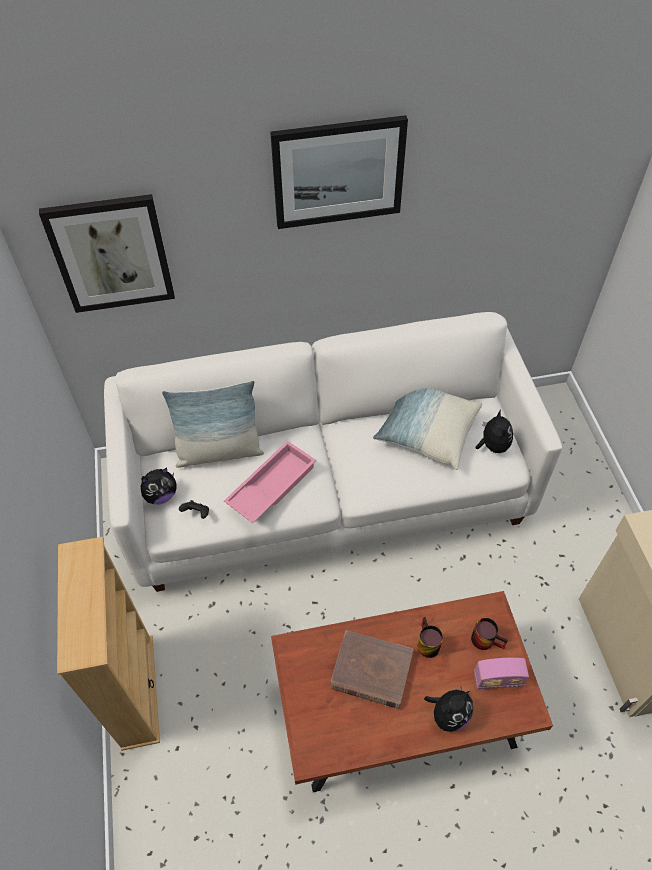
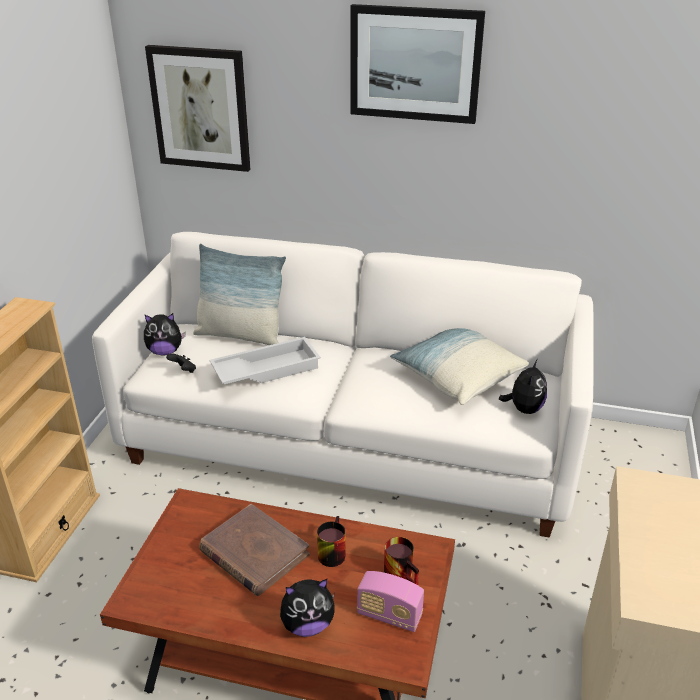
camera: 25 degrees right, 20 degrees down
(271, 485) = (266, 369): pink tray -> white tray

